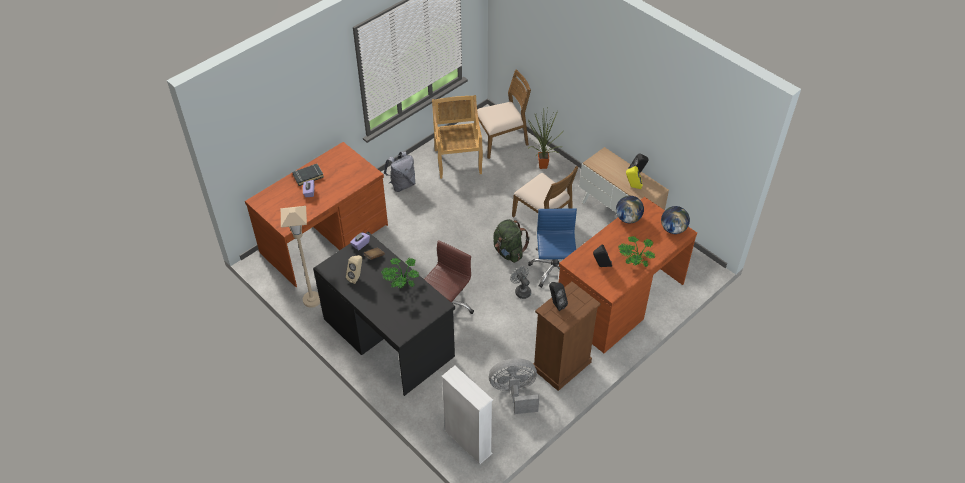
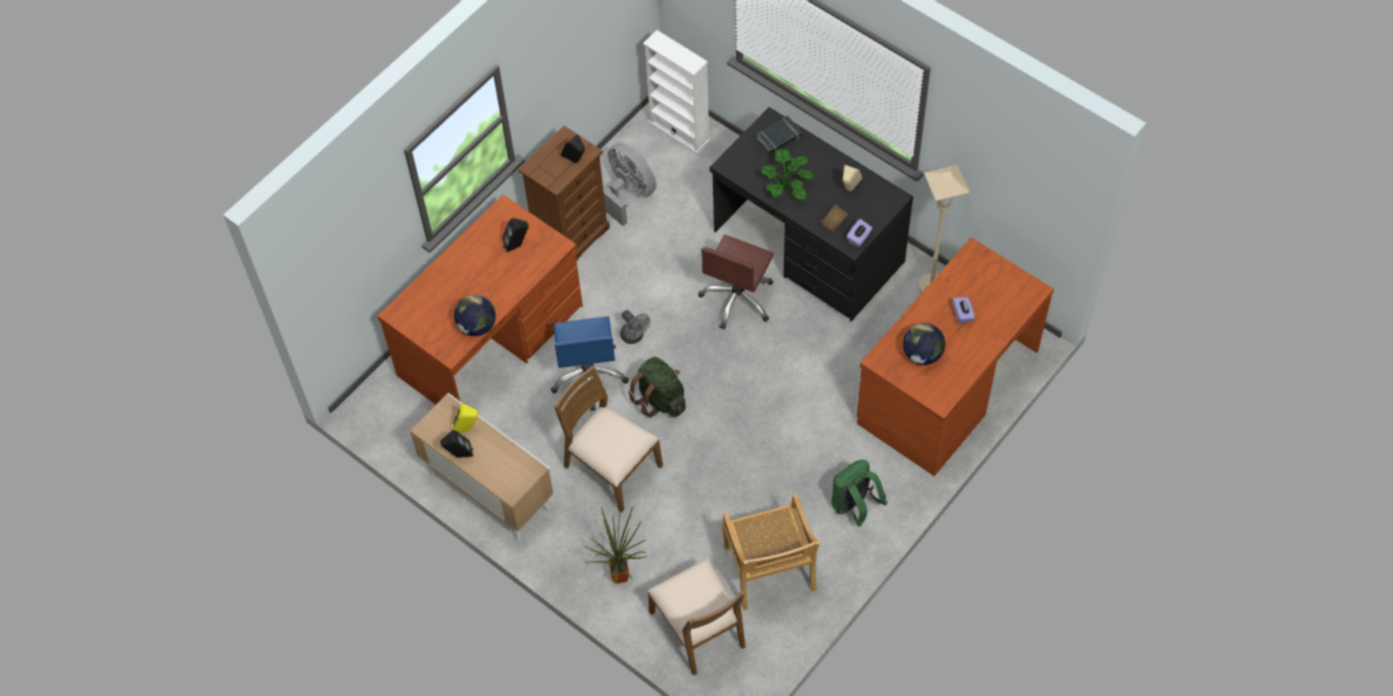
camera: 175 degrees right, 10 degrees up
(308, 176) = (975, 343): black book -> black book (779, 137)
(402, 184) = (854, 506): grey backpack -> green backpack
(501, 140) = (699, 628): brown chair -> brown chair turned 90 degrees counterclockwise
(514, 393) = (629, 194): grey fan -> grey fan turned 120 degrees counterclockwise
(634, 261) = (470, 258): potted plant -> none
(673, 229) = (412, 316): globe -> globe (922, 354)

